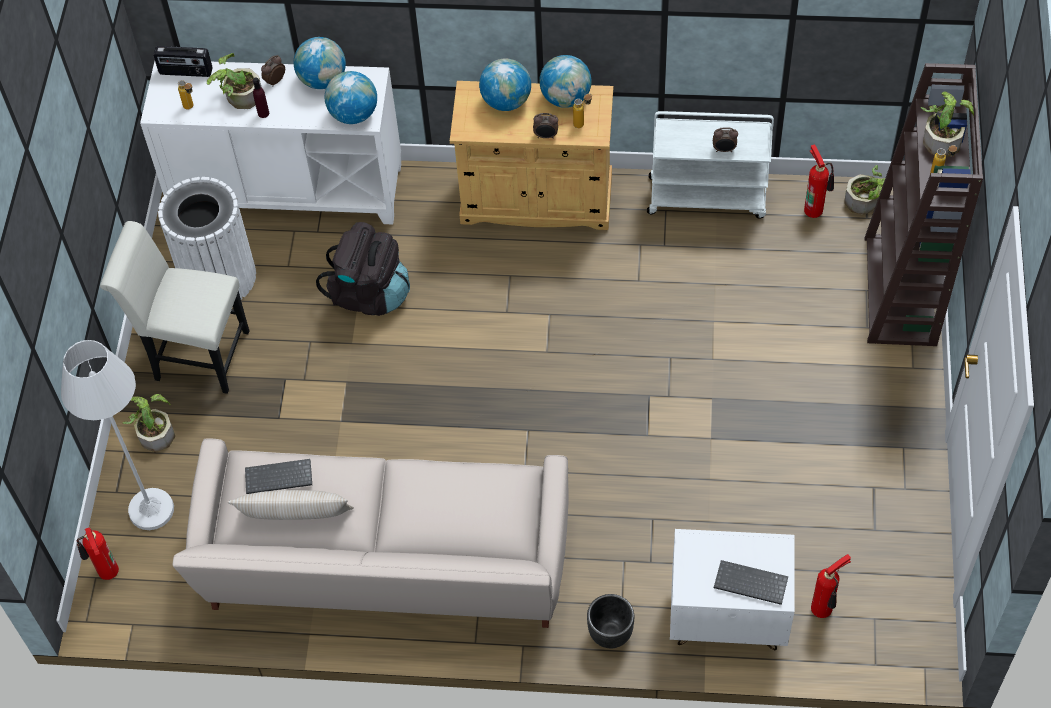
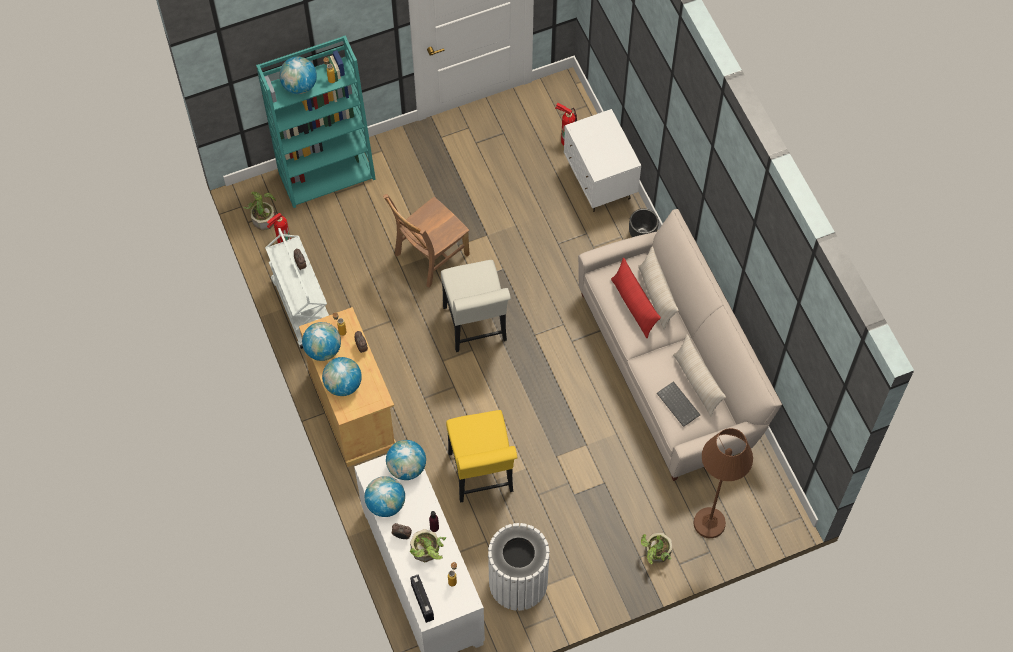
camera: 120 degrees left, 5 degrees up
(106, 573) = (764, 524): fire extinguisher -> none
(151, 509) = (709, 523): white floor lamp -> brown floor lamp
(194, 354) = (586, 562): white chair -> white chair (476, 328)
(369, 293) = (482, 477): black backpack -> yellow chair
(452, 493) = (634, 306): none -> red pillow
(452, 530) = (656, 296): none -> beige pillow
(712, 358) = (429, 256): none -> brown chair
(749, 584) = (607, 134): keyboard -> none
(901, 292) = (327, 174): brown bookcase -> turquoise bookcase
(942, 137) = (299, 86): potted plant -> globe

